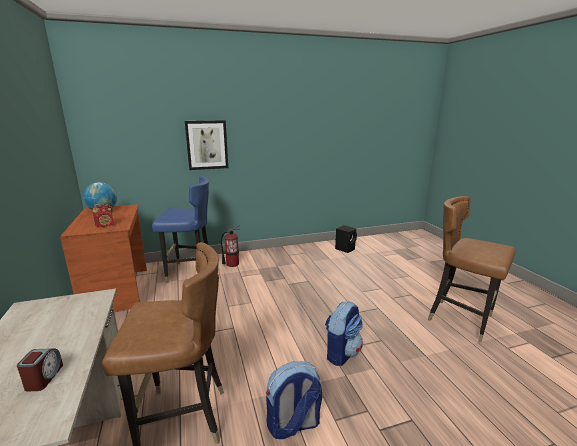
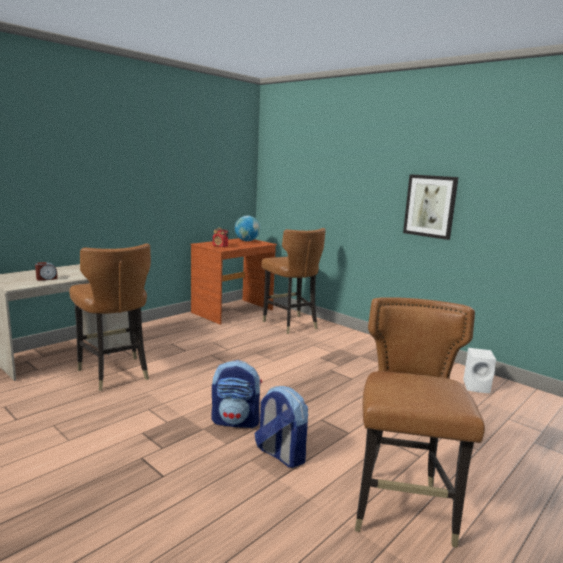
camera: 60 degrees right, 5 degrees down
(190, 272) = (290, 324): blue chair -> brown chair
(207, 145) = (348, 198): picture -> picture (430, 206)
(232, 264) = (331, 335): fire extinguisher -> none
(293, 425) = (128, 414): backpack -> backpack (280, 454)
(345, 249) = (477, 387): black speaker -> white speaker

